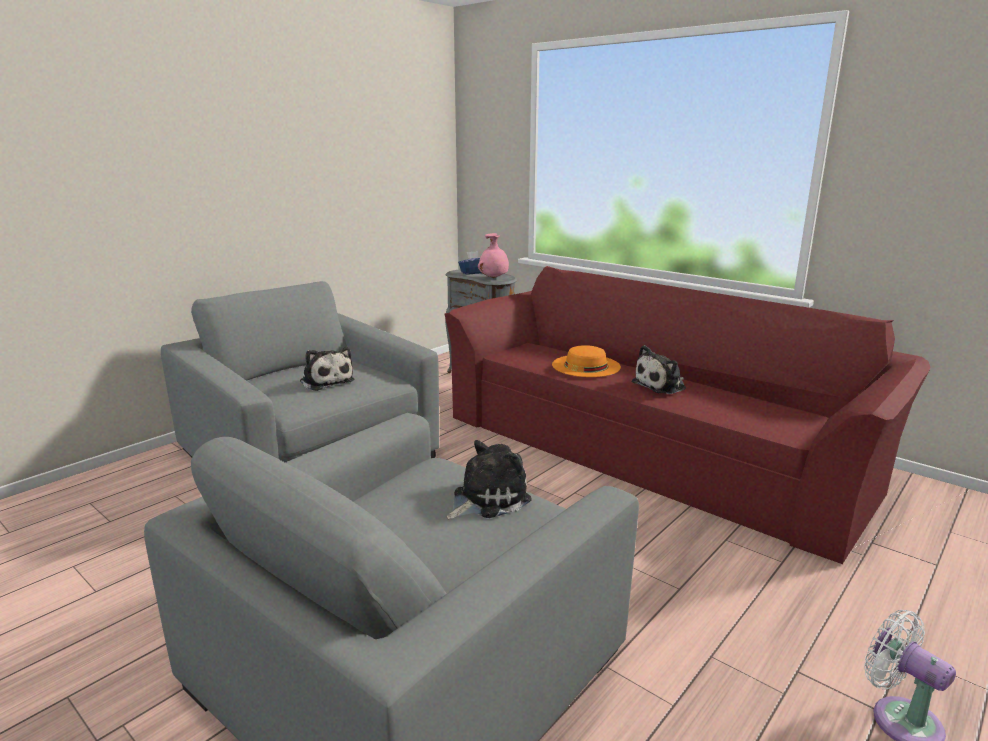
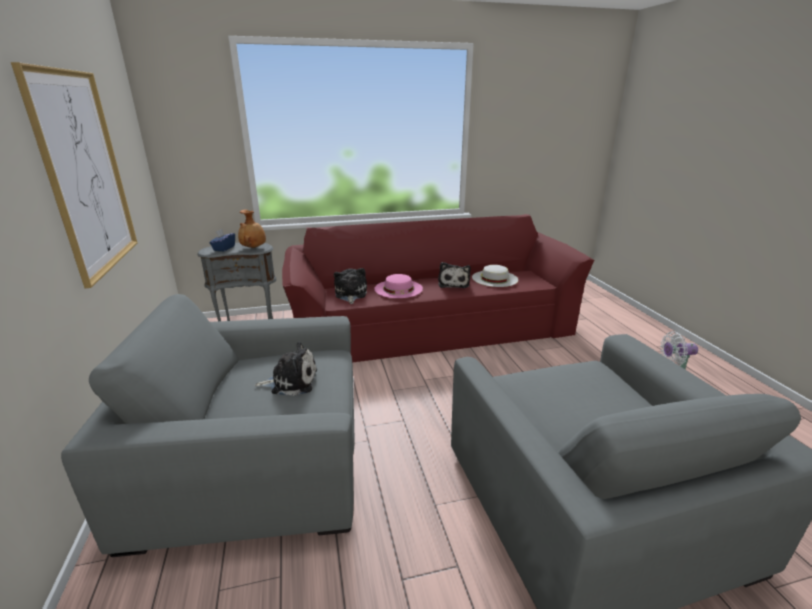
camera: 55 degrees left, 5 degrees up
(326, 172) = (86, 174): none -> picture
(487, 499) = (567, 379): plush toy -> plush toy (350, 294)
(494, 278) = (254, 248): pink vase -> brown vase
(586, 365) = (398, 288): orange hat -> pink hat
(733, 402) = (494, 278): none -> white hat

